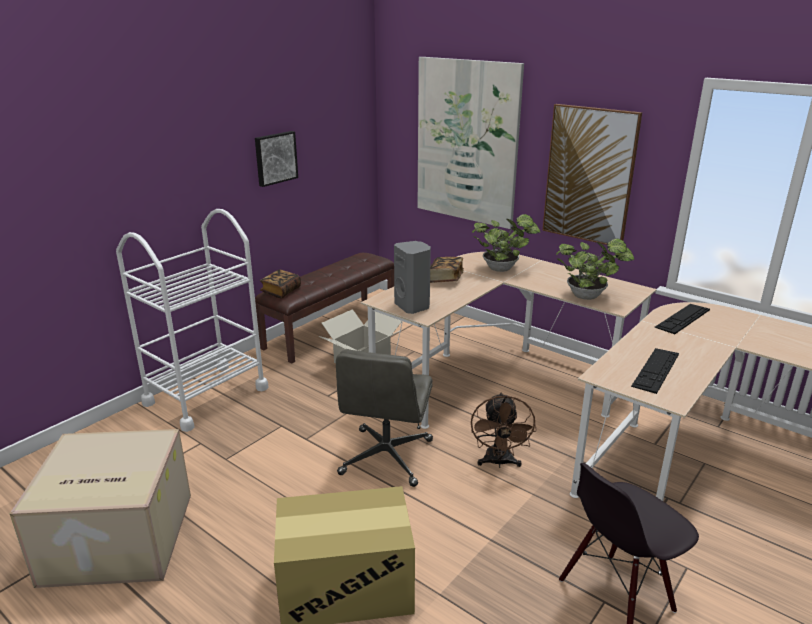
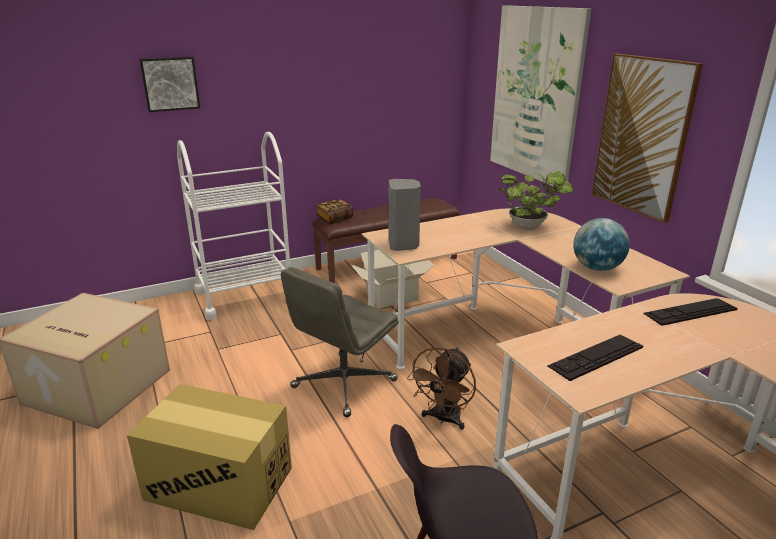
camera: 25 degrees right, 0 degrees up
(275, 158) = (346, 95): picture -> picture (170, 83)
(445, 278) = (461, 226): book -> none
(588, 296) = (597, 268): potted plant -> globe

